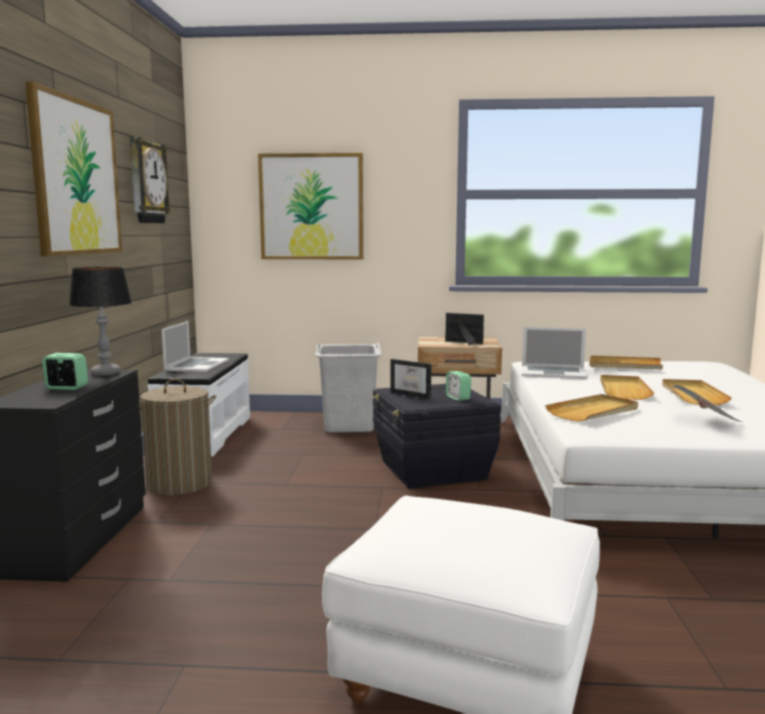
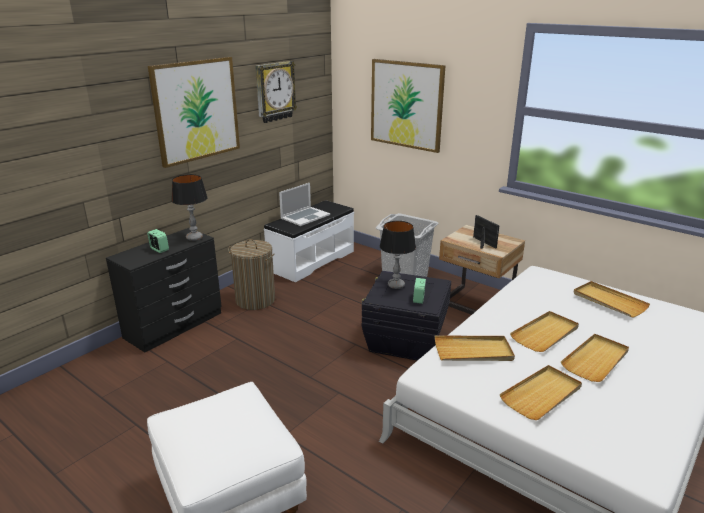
camera: 35 degrees right, 15 degrees up
(413, 394) = (396, 285): picture frame -> table lamp
(553, 372) = (533, 291): laptop -> none
(705, 420) = (542, 394): newspaper -> beige tray

